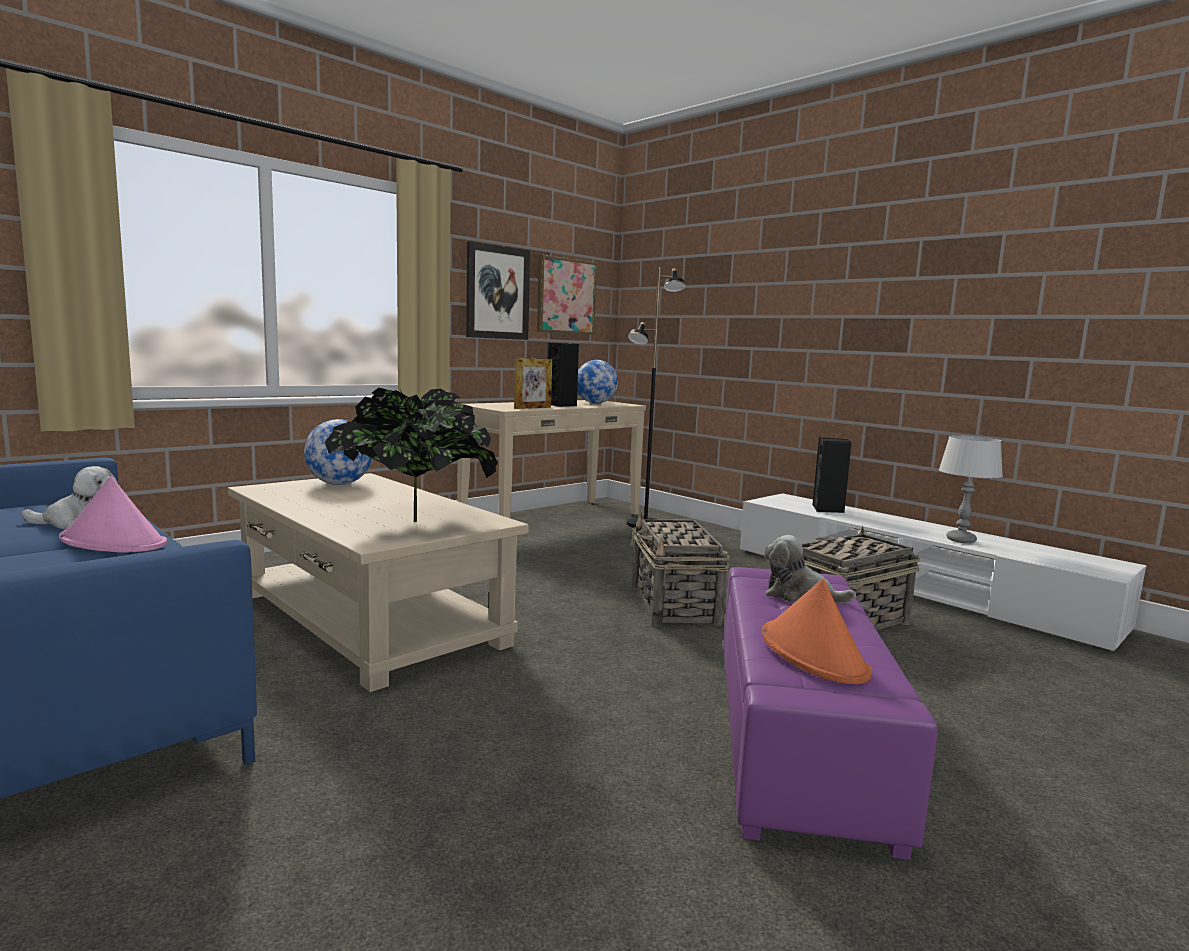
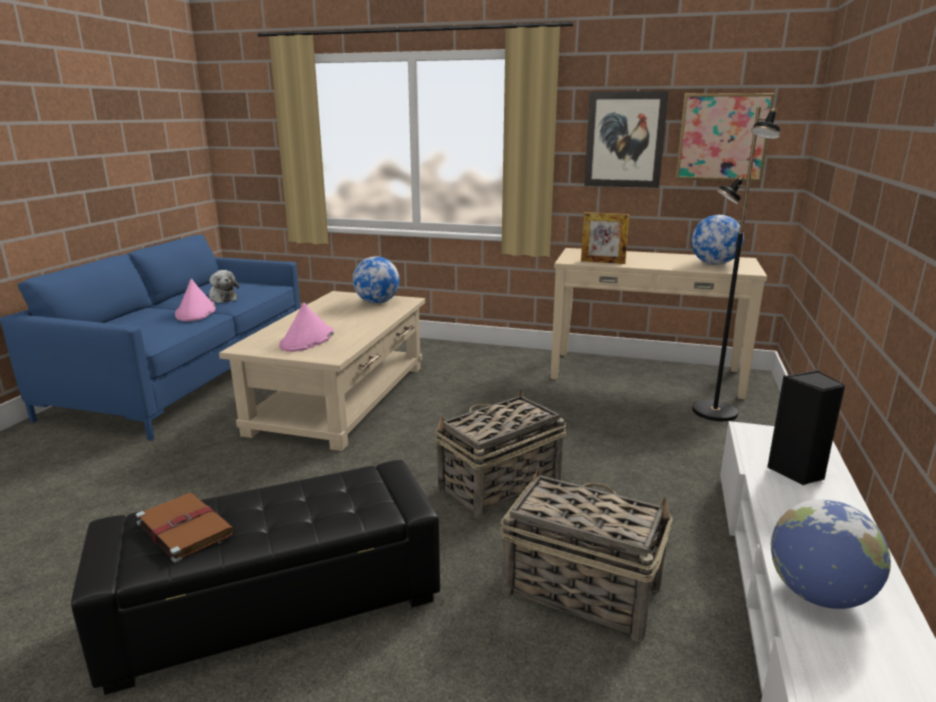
camera: 60 degrees right, 10 degrees up
(414, 520) = (307, 340): potted plant -> pink hat
(562, 405) = (655, 262): black speaker -> none
(798, 735) = (276, 605): purple ottoman -> black ottoman
(800, 595) = (336, 502): plush toy -> none
(813, 653) = (184, 528): orange hat -> brown book
(960, 540) = (818, 595): grey table lamp -> globe

